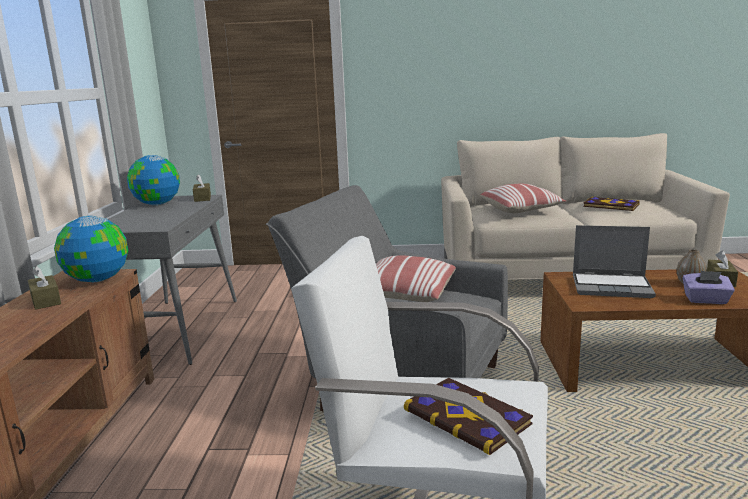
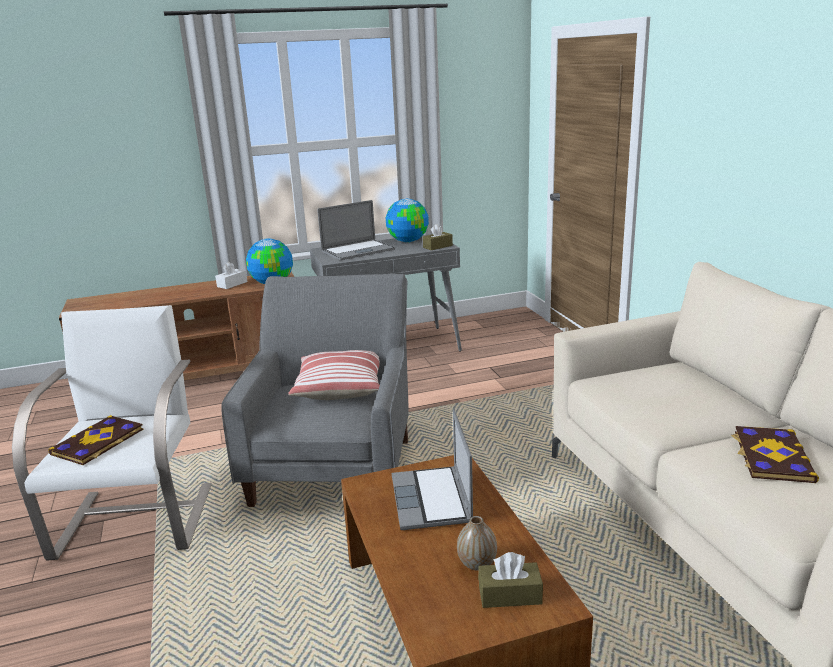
camera: 70 degrees right, 5 degrees up
(46, 300) = (232, 284): brown tissue box -> white tissue box
(145, 218) = (358, 250): none -> laptop
(521, 210) = (662, 390): pillow -> none
(706, 300) = (410, 574): purple tissue box -> none

